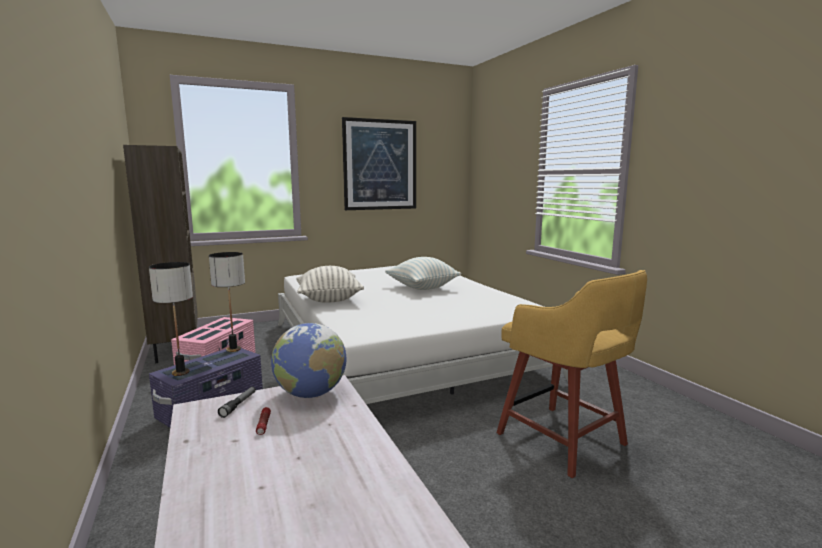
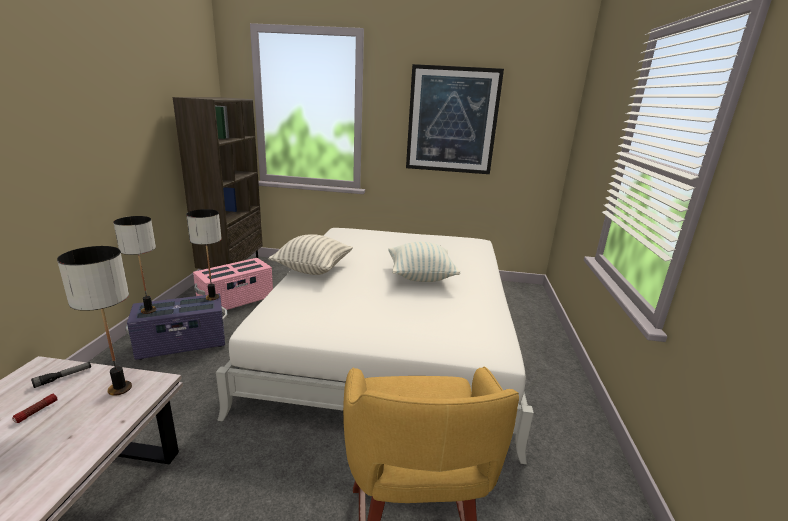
camera: 30 degrees right, 10 degrees up
(311, 394) = (120, 388): globe -> table lamp

